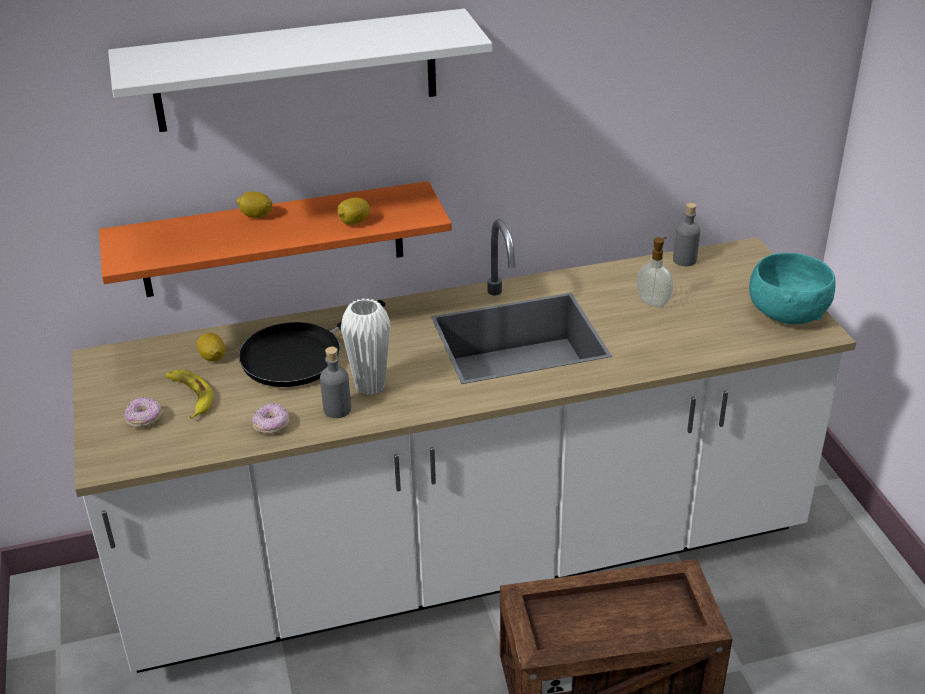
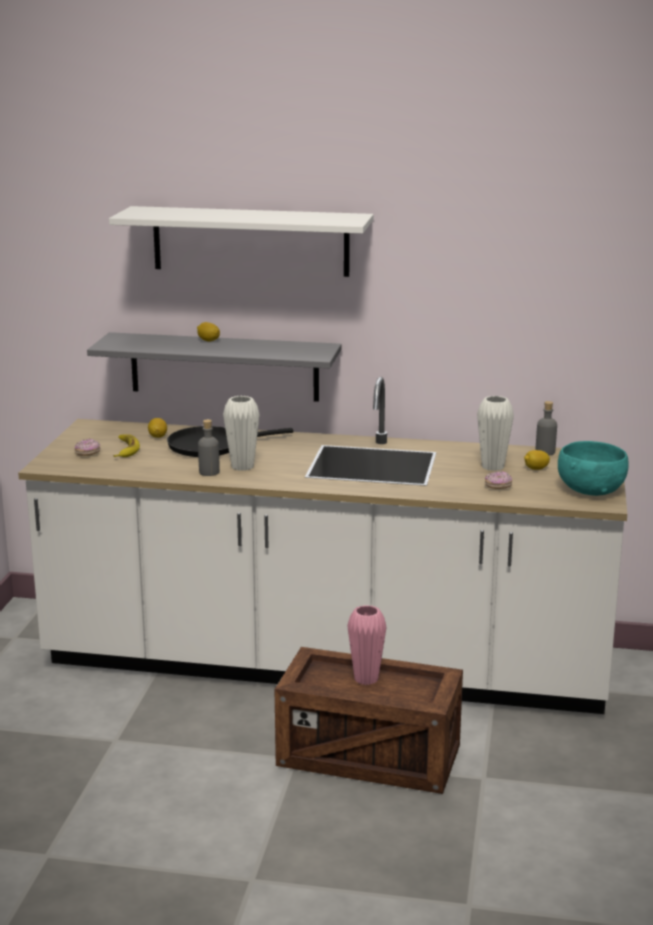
camera: 25 degrees right, 15 degrees down
(271, 426) = (160, 471): donut -> donut (498, 486)
(273, 240) = (224, 366): orange shelf -> grey shelf
(354, 222) = (266, 352): lemon -> lemon (536, 469)
(605, 610) = (366, 679): none -> pink vase
(653, 301) = (492, 467): soap dispenser -> white vase

